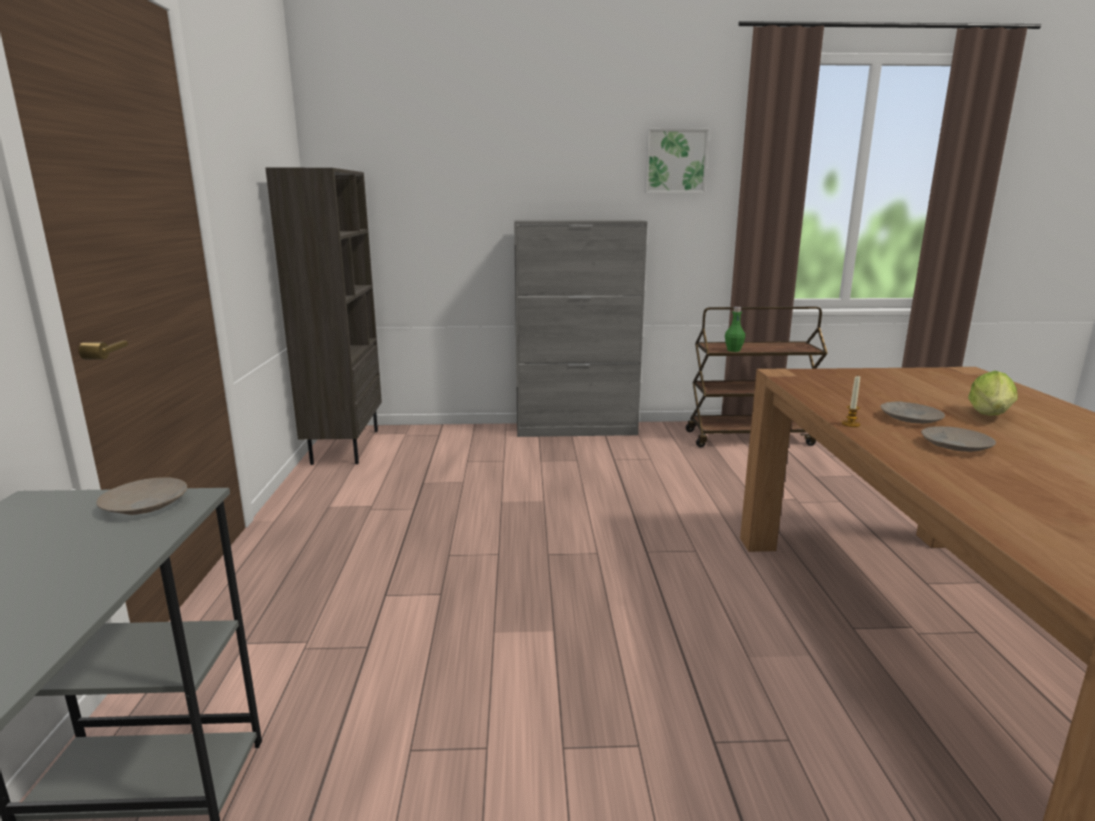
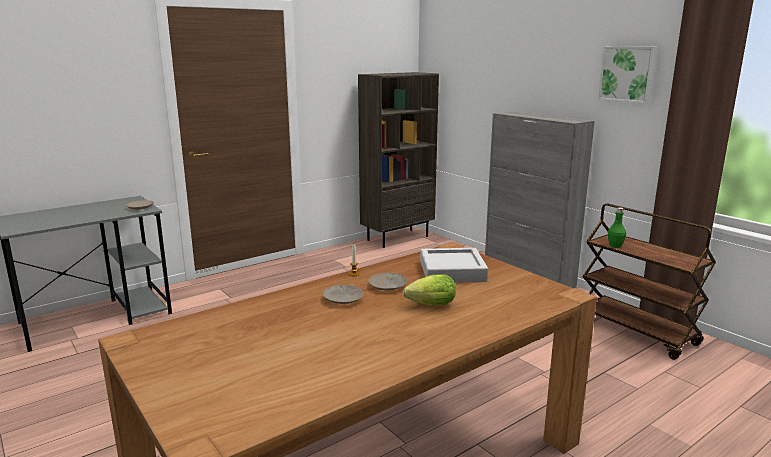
camera: 55 degrees right, 0 degrees up
(868, 388) = (452, 271): none -> grey tray

